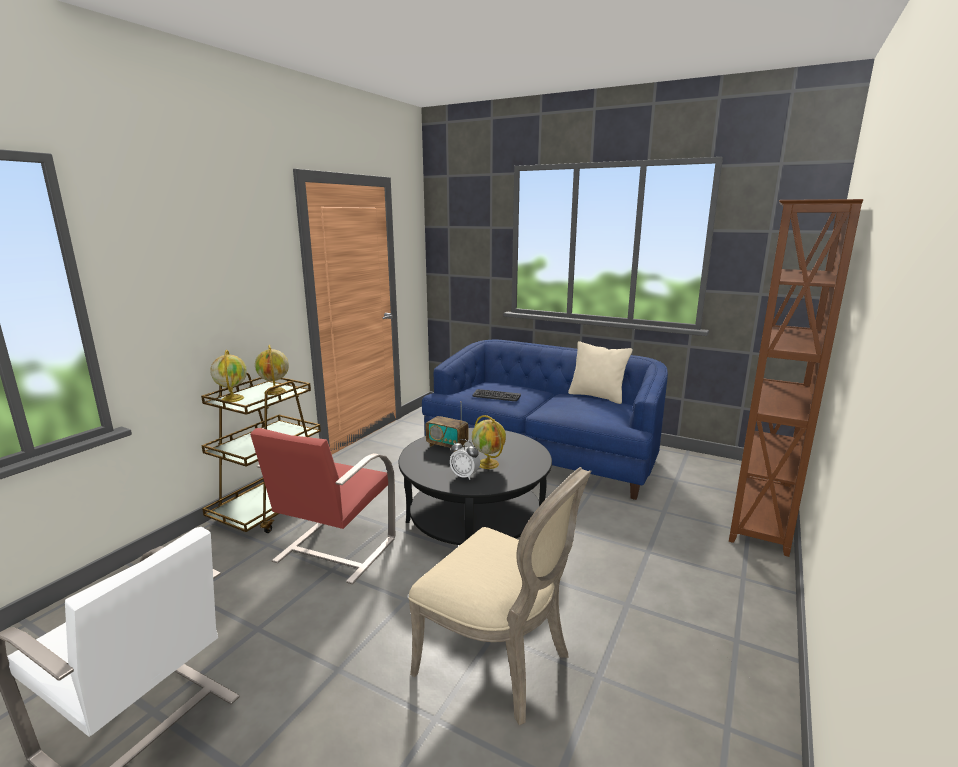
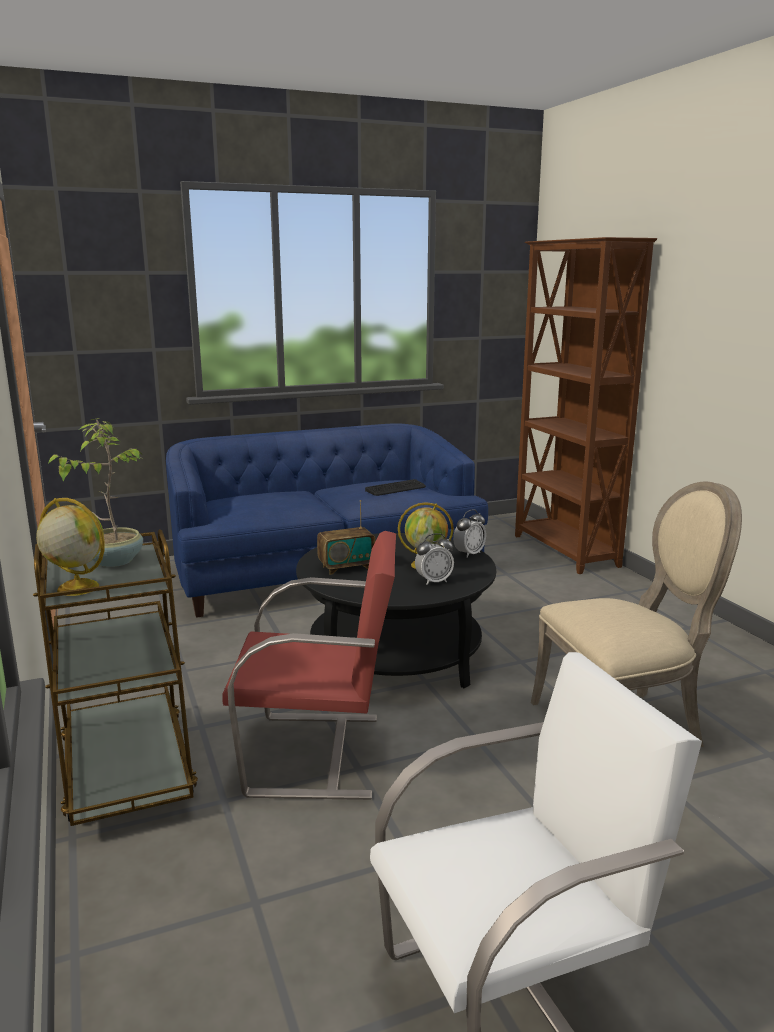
camera: 50 degrees left, 0 degrees up
(275, 392) = (113, 560): globe -> potted plant
(333, 551) = (318, 755): red chair -> red chair turned 60 degrees counterclockwise
(496, 396) = (282, 506): keyboard -> keyboard (396, 489)
(532, 470) = (469, 554): none -> alarm clock
(597, 396) = (369, 480): beige pillow -> none

